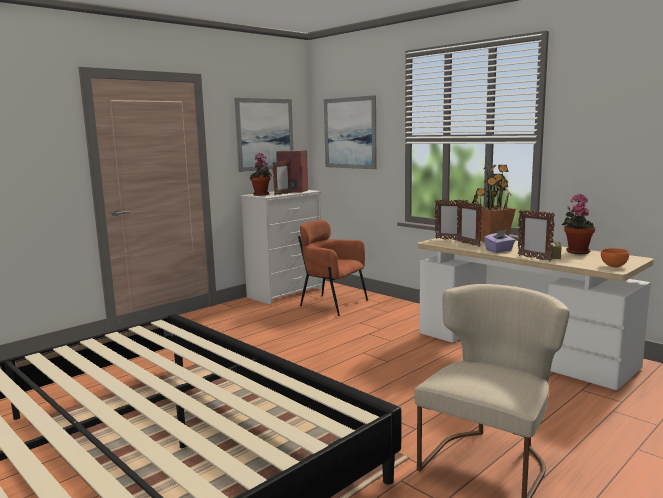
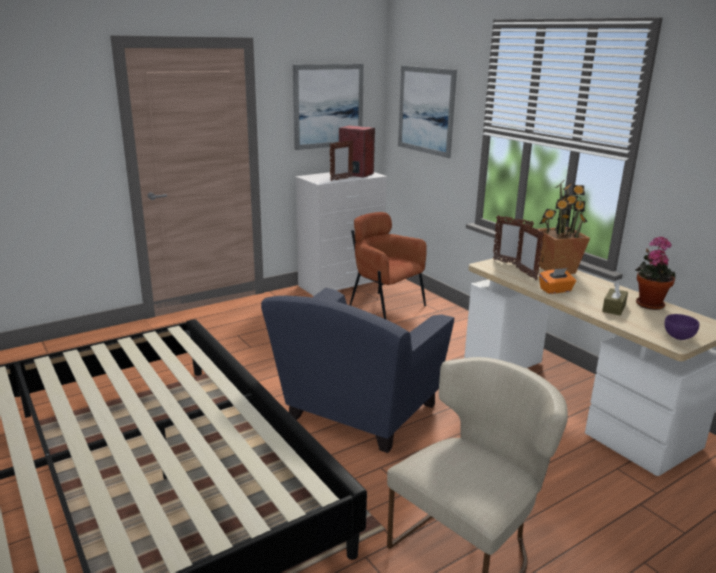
camera: 10 degrees right, 10 degrees up
(261, 194) = (318, 178): potted plant -> none
(343, 380) = (356, 414): none -> blue armchair
(499, 250) = (555, 290): purple tissue box -> orange tissue box
(534, 258) = (589, 310): picture frame -> none
(614, 266) = (679, 337): orange bowl -> purple bowl

